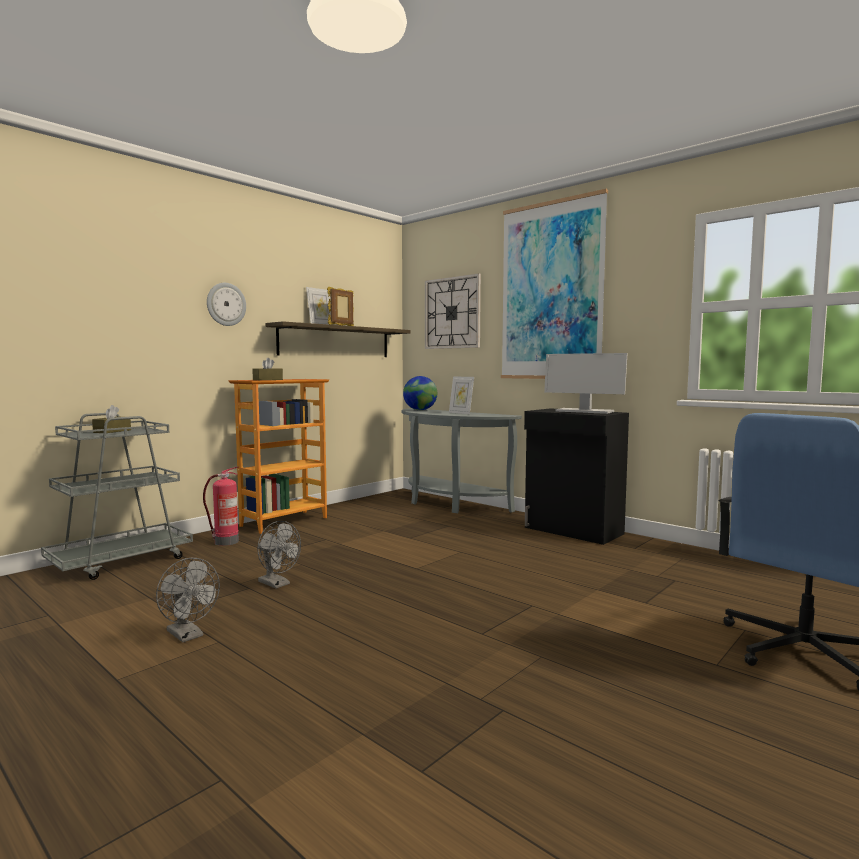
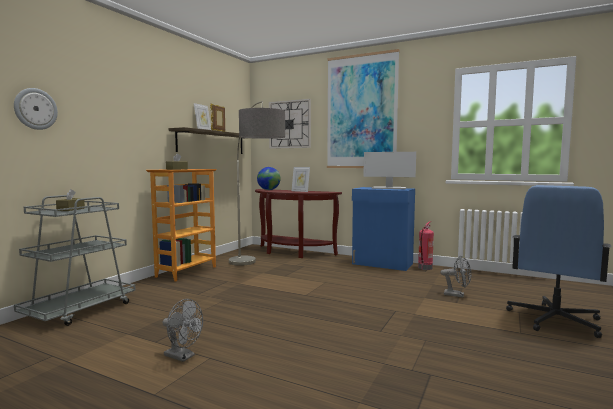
camera: 15 degrees left, 0 degrees up
(225, 542) = (154, 289): fire extinguisher -> fire extinguisher (425, 268)
(226, 304) = (142, 113): wall clock -> wall clock (35, 109)
(277, 584) = (219, 314): grey fan -> grey fan (457, 295)
(378, 525) = (256, 269): none -> floor lamp
(448, 504) = (291, 252): grey console table -> brown console table
(573, 531) = (382, 264): black cabinet -> blue cabinet

